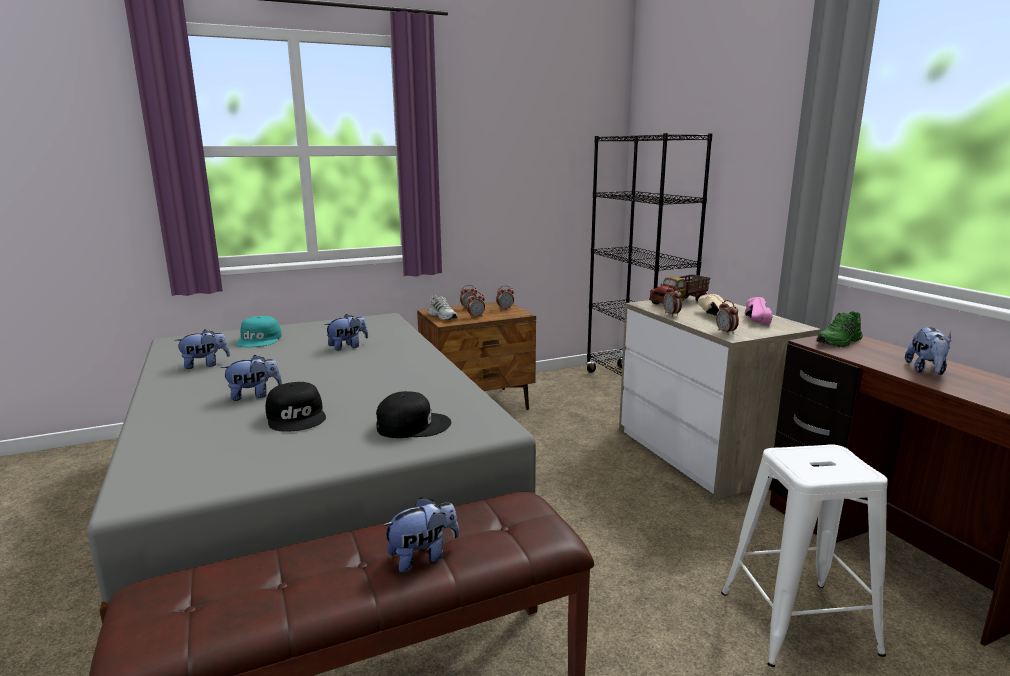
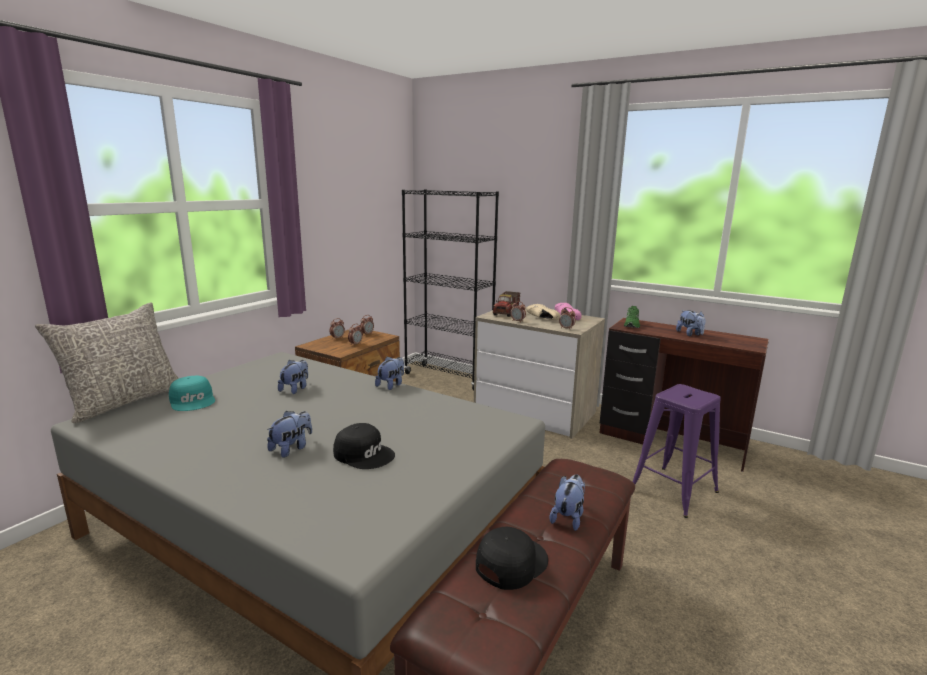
camera: 35 degrees left, 0 degrees up
(205, 365) = (182, 435): plush toy -> plush toy (391, 385)
(218, 330) = (124, 401): none -> grey pillow
(412, 425) = (460, 435): black cap -> black cap (510, 562)
(443, 316) = (328, 348): white shoe -> none
(797, 622) = (673, 491): white stool -> purple stool

